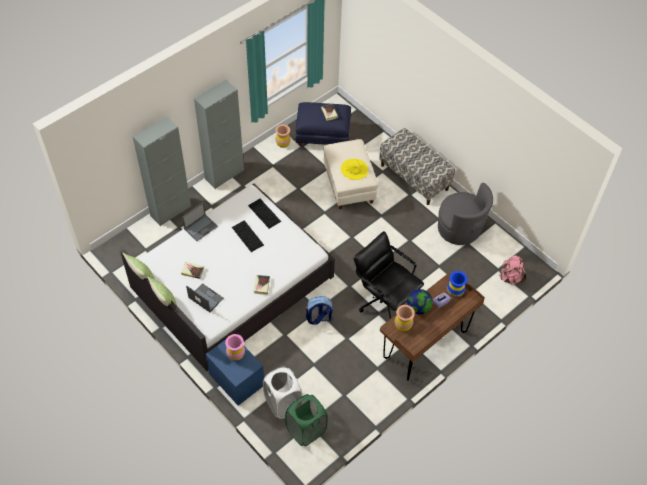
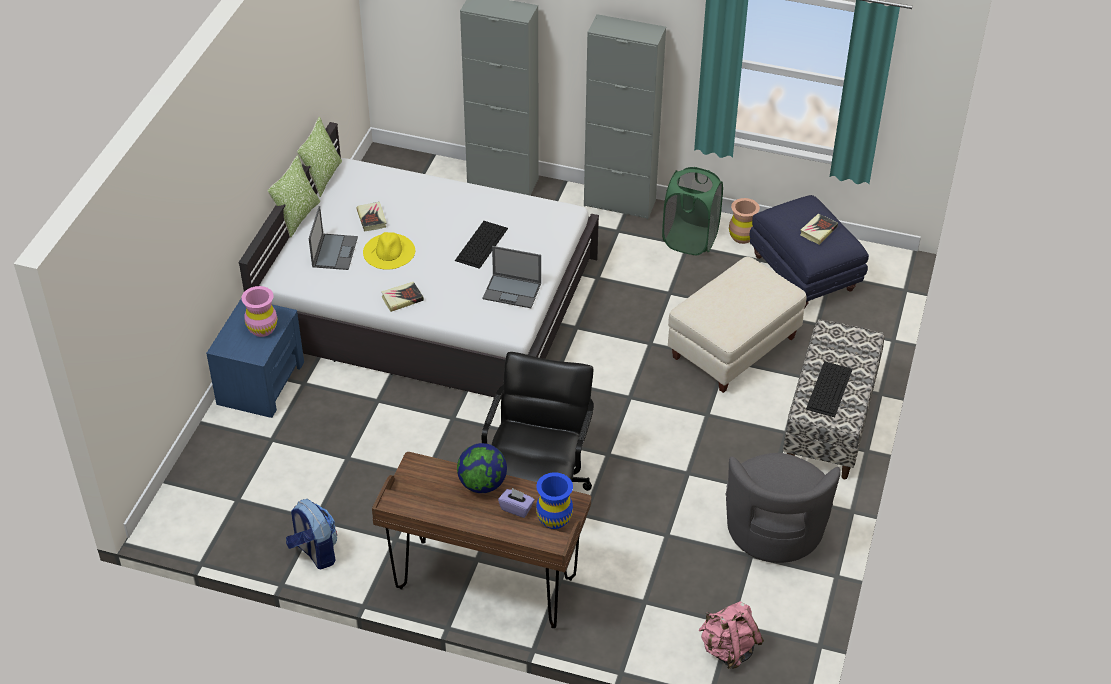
camera: 60 degrees right, 10 degrees down
(201, 227) = (456, 192): laptop -> laptop (513, 291)
(264, 213) = (540, 242): keyboard -> keyboard (829, 388)
(282, 403) = (253, 452): white laundry basket -> none
(306, 430) = (222, 501): green laundry basket -> green laundry basket (690, 240)
(318, 318) = (438, 426): backpack -> backpack (314, 552)
(354, 169) = (730, 309): yellow hat -> yellow hat (389, 251)
(403, 325) = (432, 478): brown vase -> none

